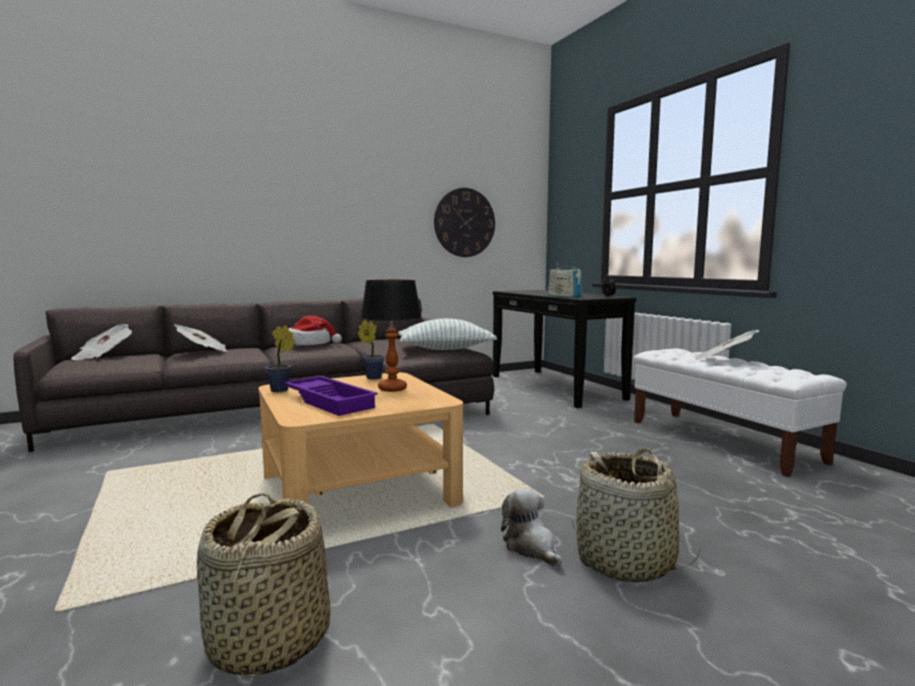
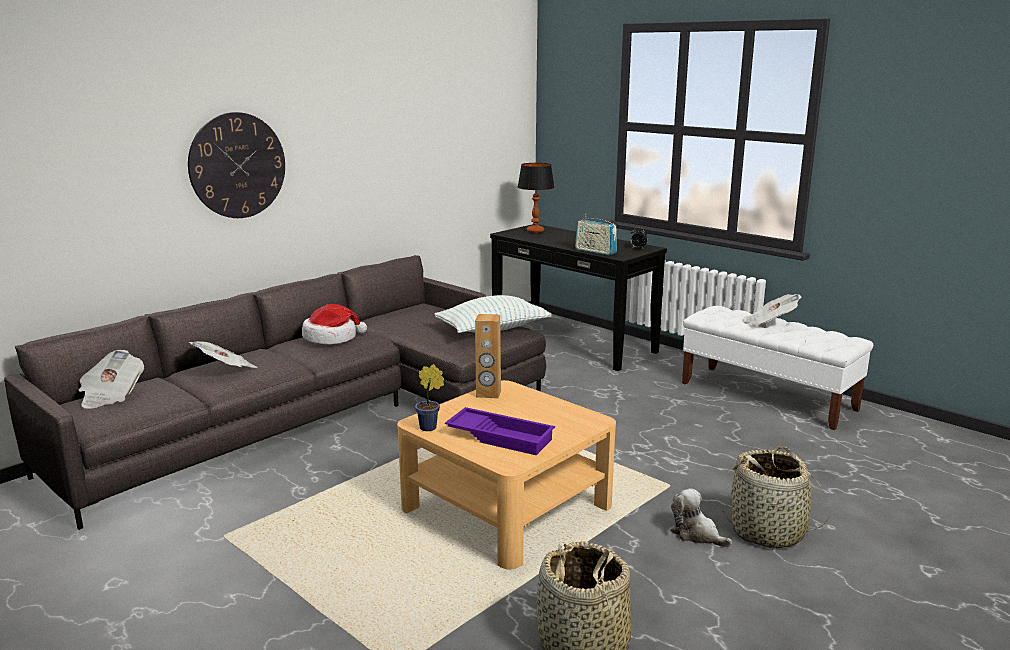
camera: 20 degrees left, 10 degrees up
(372, 377) = (488, 394): potted plant -> brown speaker
(392, 389) = (531, 409): table lamp -> table lamp (535, 231)
(464, 222) = (455, 153): wall clock -> wall clock (237, 165)

